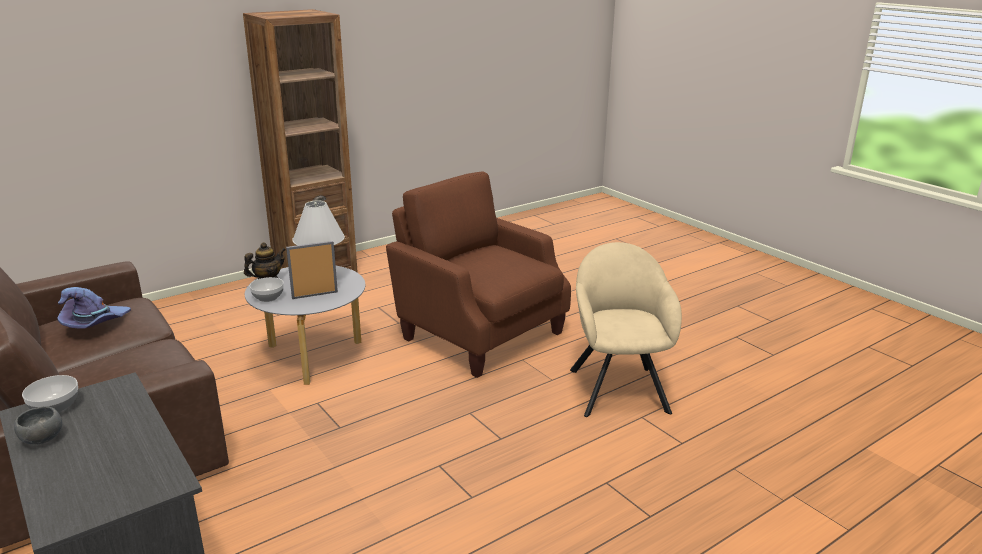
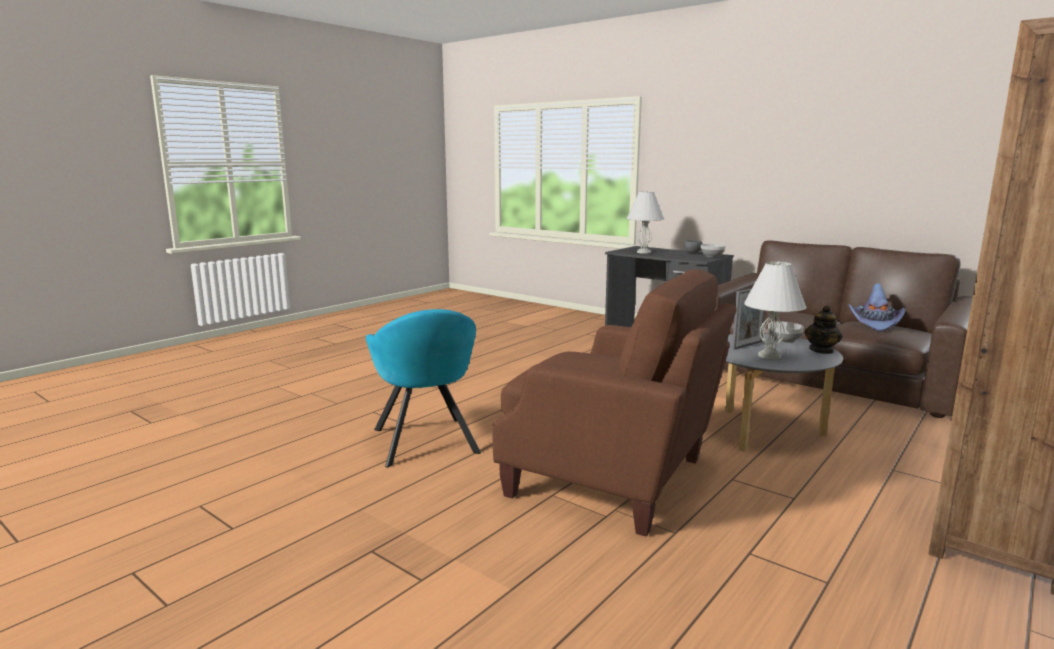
camera: 165 degrees right, 10 degrees down
(130, 462) = (643, 252): none -> white table lamp
(617, 387) = (426, 443): beige armchair -> turquoise armchair

